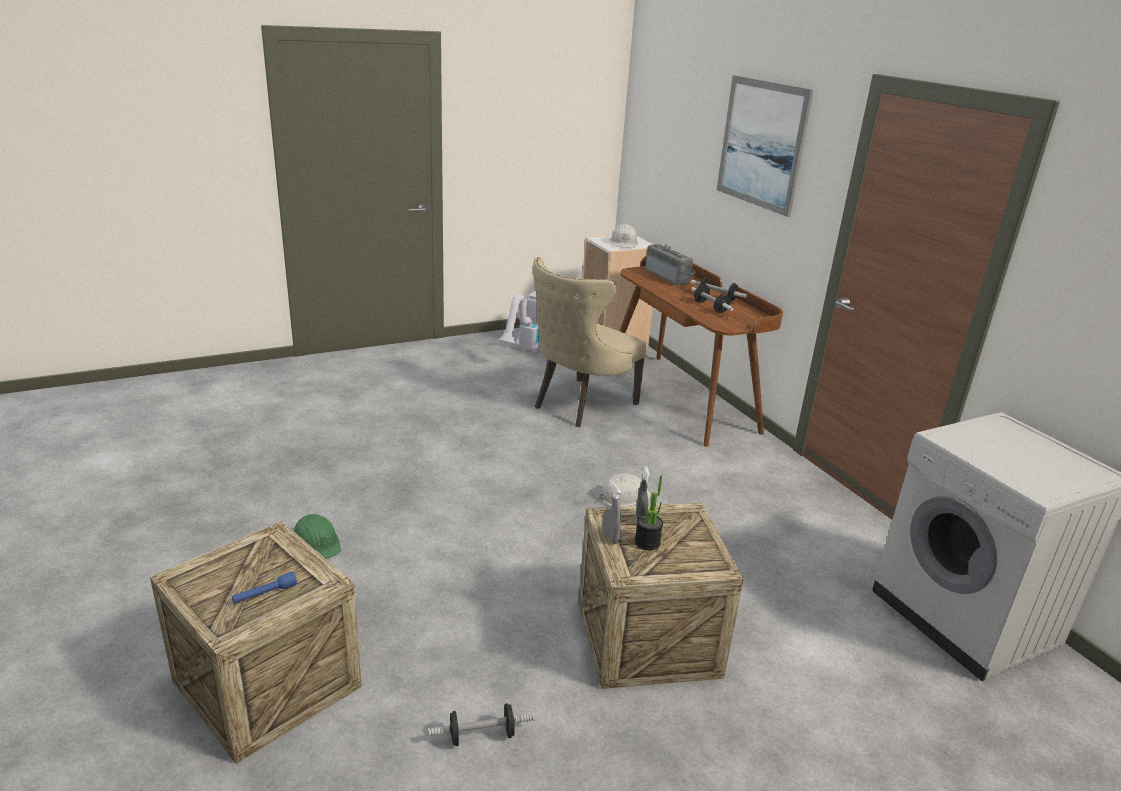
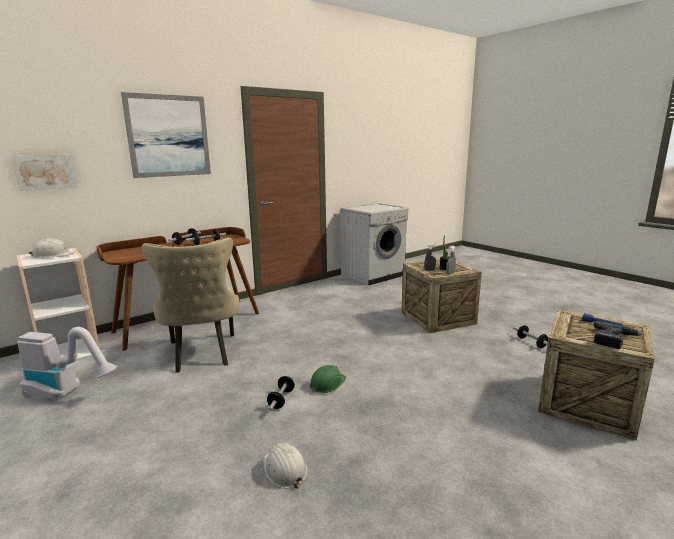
camera: 100 degrees left, 10 degrees down
(219, 575) = (614, 339): none -> power drill
(317, 543) = (463, 428): green hard hat -> green hard hat (327, 383)
(451, 442) = (281, 399): none -> dumbbell
(580, 405) = (202, 354): beige chair -> beige chair turned 45 degrees clockwise
(624, 496) = (327, 330): white hard hat -> white hard hat (284, 469)
(667, 158) = (45, 172): none -> picture
(669, 276) = (136, 251): radio -> none

